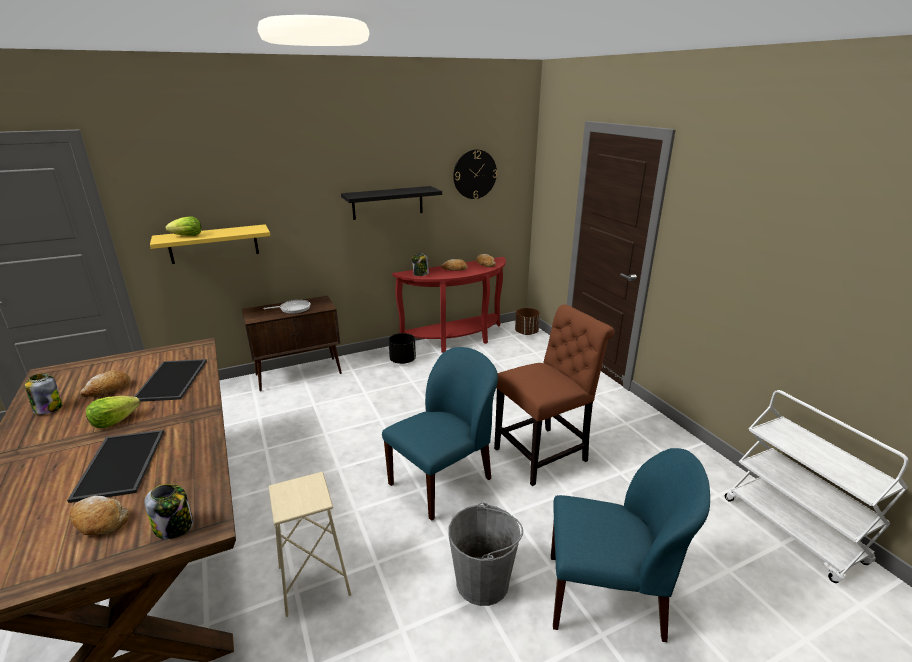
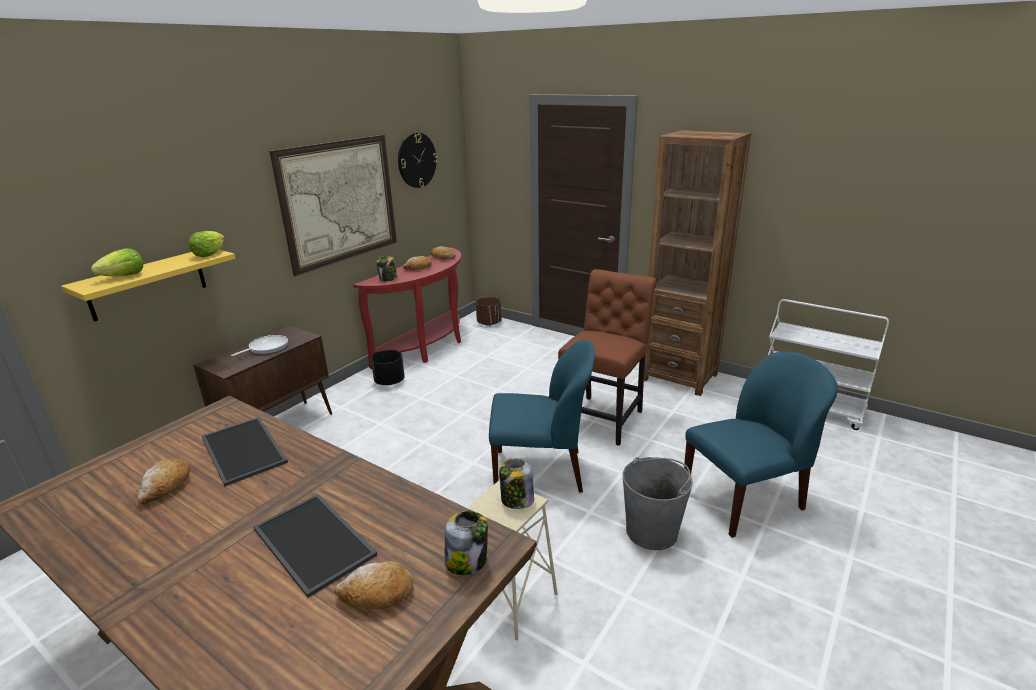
camera: 30 degrees left, 0 degrees up
(48, 408) = (105, 534): jar -> jar (516, 500)
(114, 421) = (233, 511): lettuce -> lettuce (209, 254)
(387, 203) = (340, 202): black shelf -> picture
(442, 481) = (540, 471): blue chair -> blue chair turned 75 degrees clockwise
(662, 440) = (679, 377): none -> brown bookcase

